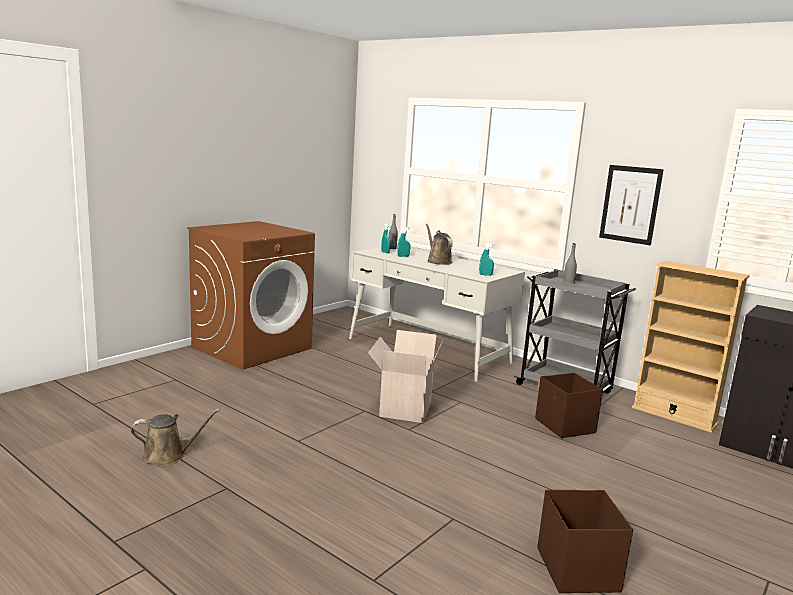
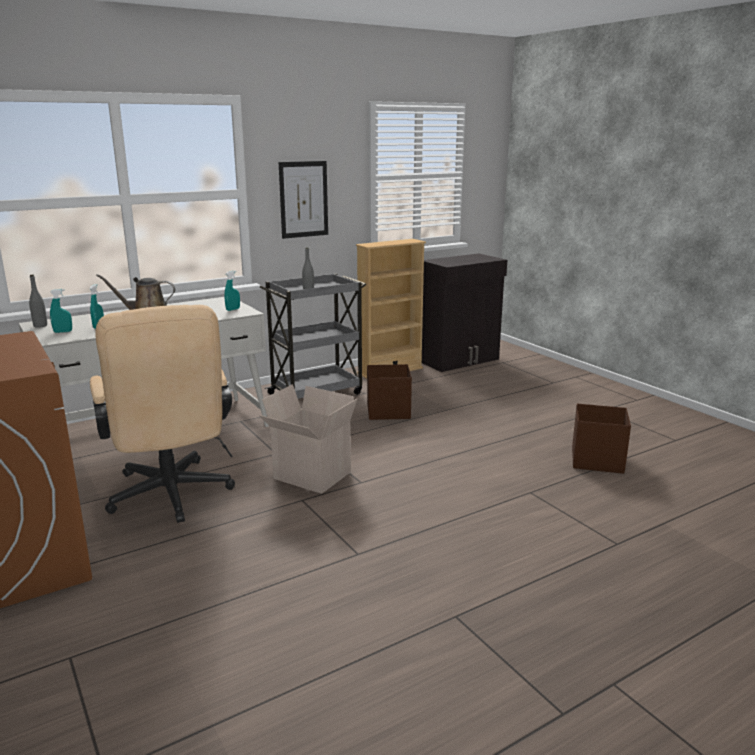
camera: 70 degrees left, 5 degrees up
(168, 456) = (358, 666): brown watering can -> none
(342, 371) = (171, 497): none -> beige office chair

